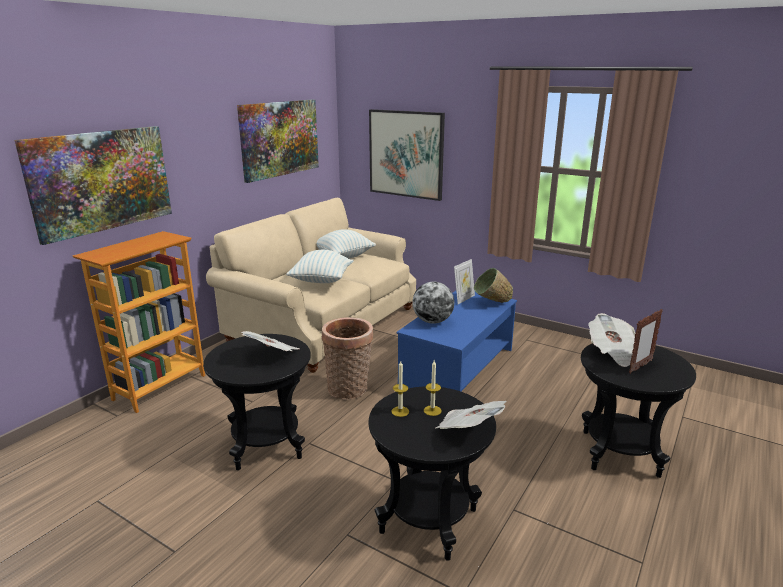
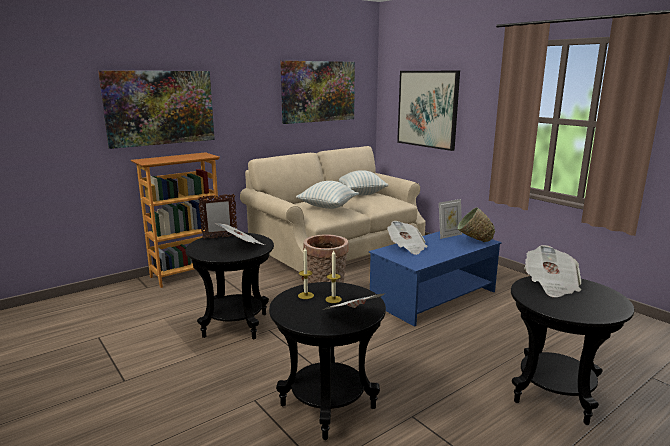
camera: 20 degrees right, 5 degrees down
(432, 321) = (407, 248): globe -> newspaper
(640, 367) = (570, 299): picture frame -> picture frame (219, 237)

